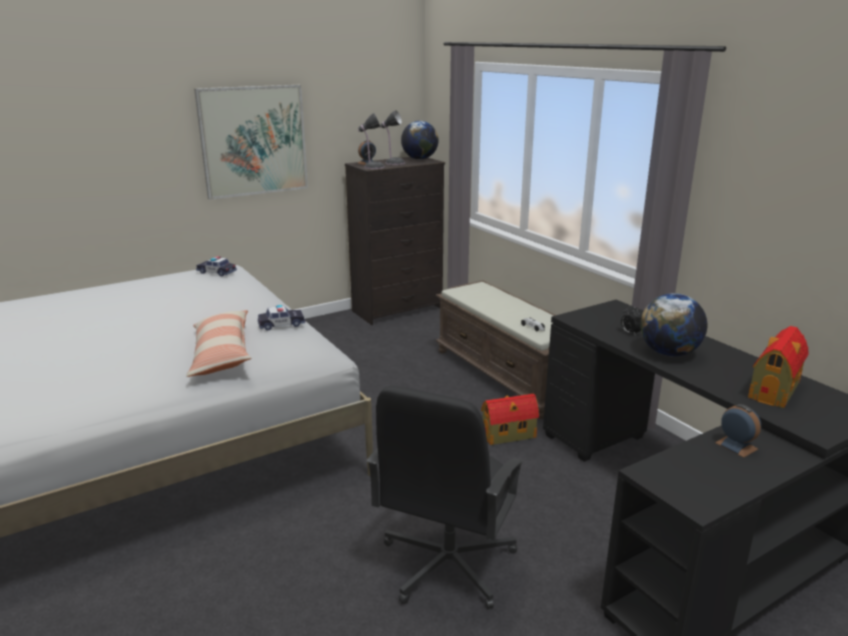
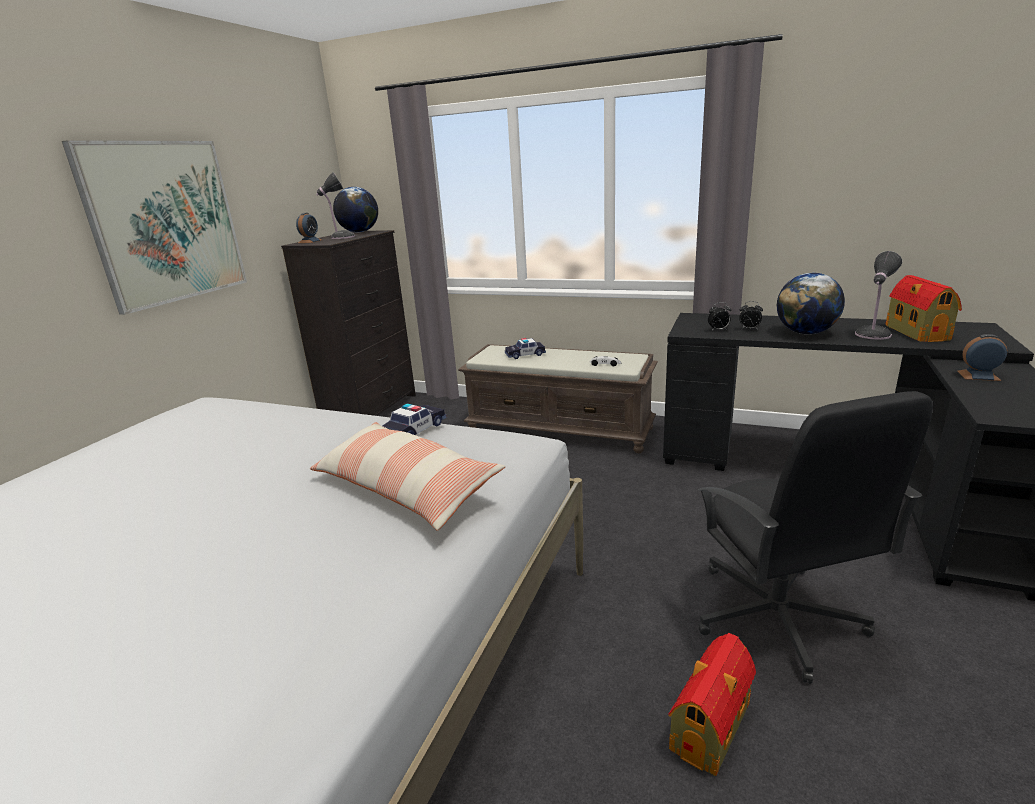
camera: 35 degrees left, 0 degrees up
(216, 272) = (202, 408): toy car -> toy car (525, 354)
(372, 167) = (328, 242): table lamp -> table lamp (871, 335)
(510, 435) = (639, 476): toy house -> toy house (711, 725)
(603, 325) = (718, 330): none -> alarm clock

